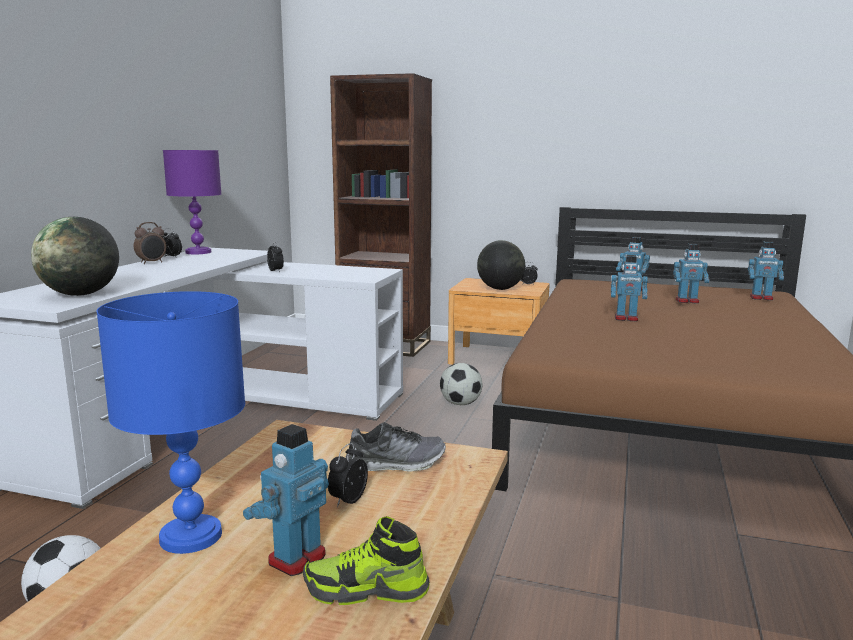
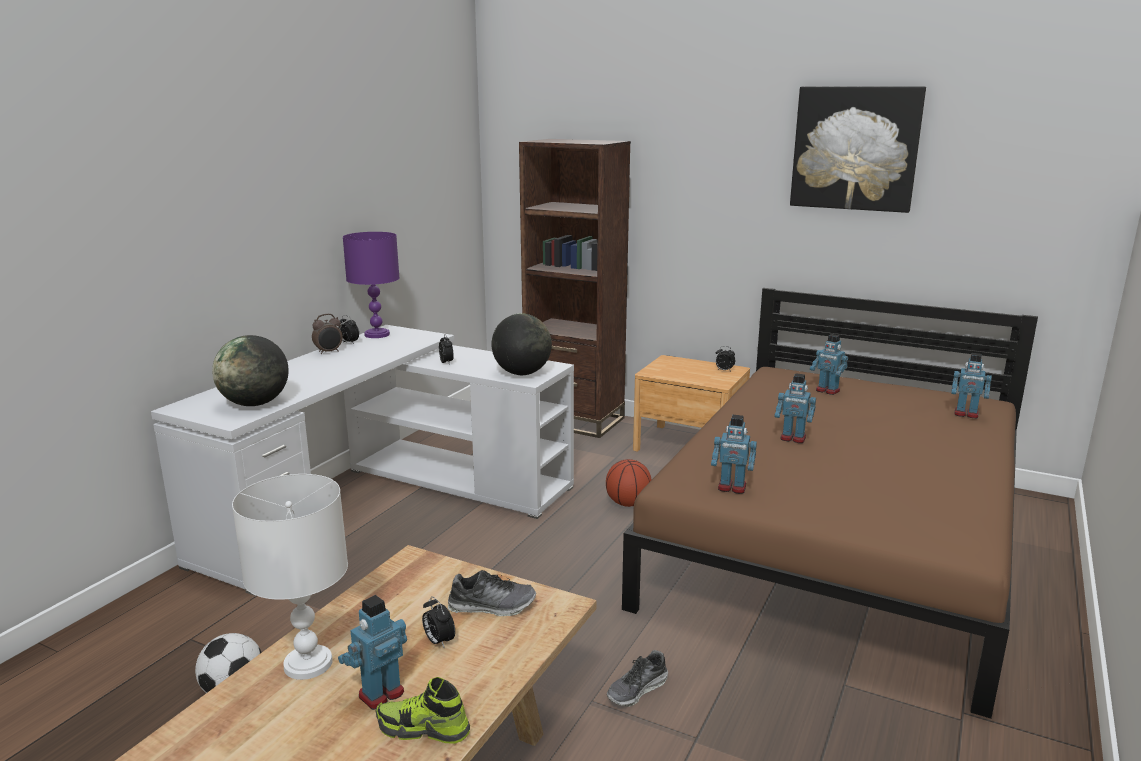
camera: 10 degrees right, 5 degrees up
(189, 536) = (307, 664): blue table lamp -> white table lamp
(348, 500) = (438, 641): alarm clock -> alarm clock turned 75 degrees counterclockwise
(460, 403) = (628, 504): football -> basketball
(500, 289) = (690, 376): globe -> globe (522, 373)
(537, 559) = (637, 690): none -> shoe
(638, 76) = (855, 148): none -> picture
(687, 301) = (877, 414): toy robot -> toy robot (731, 488)

